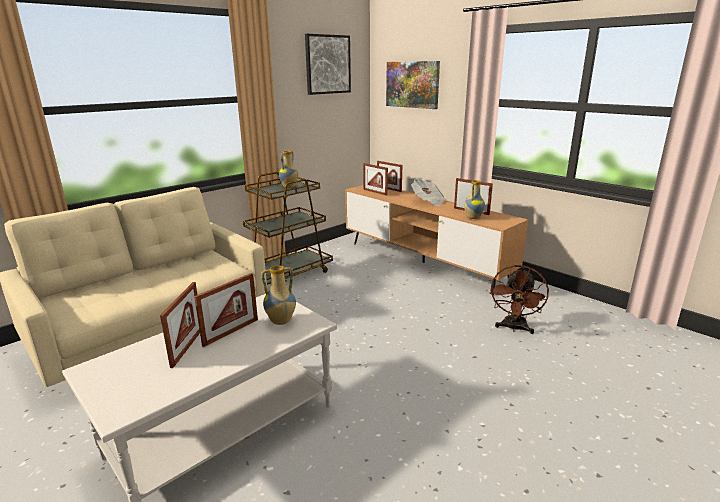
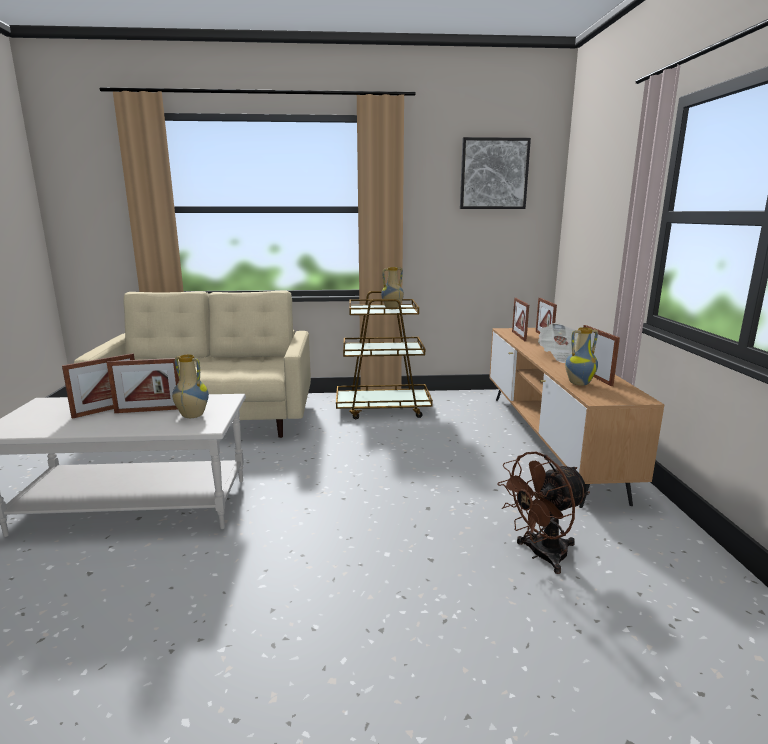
camera: 40 degrees right, 5 degrees down
(412, 84) = (595, 197): picture -> none

